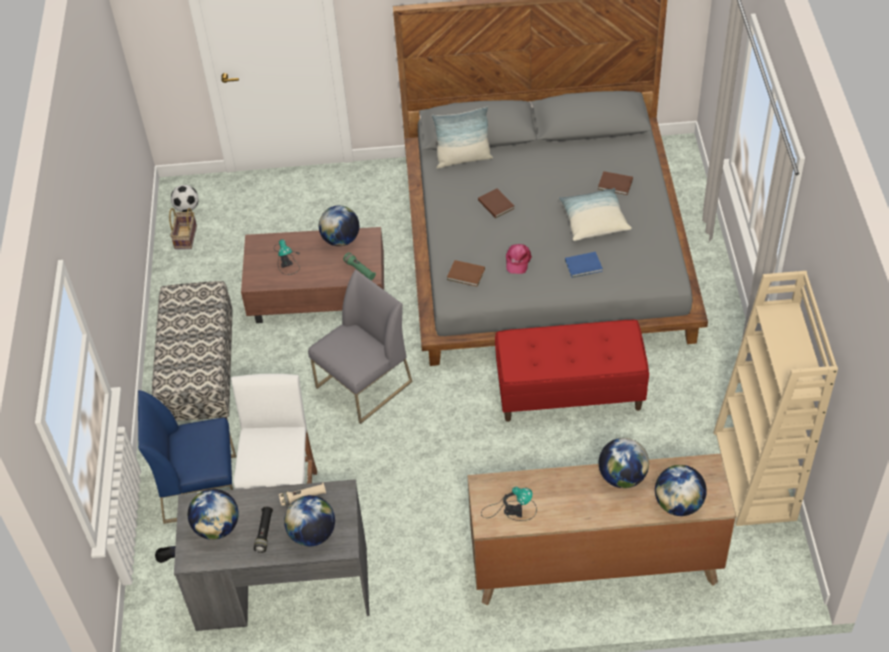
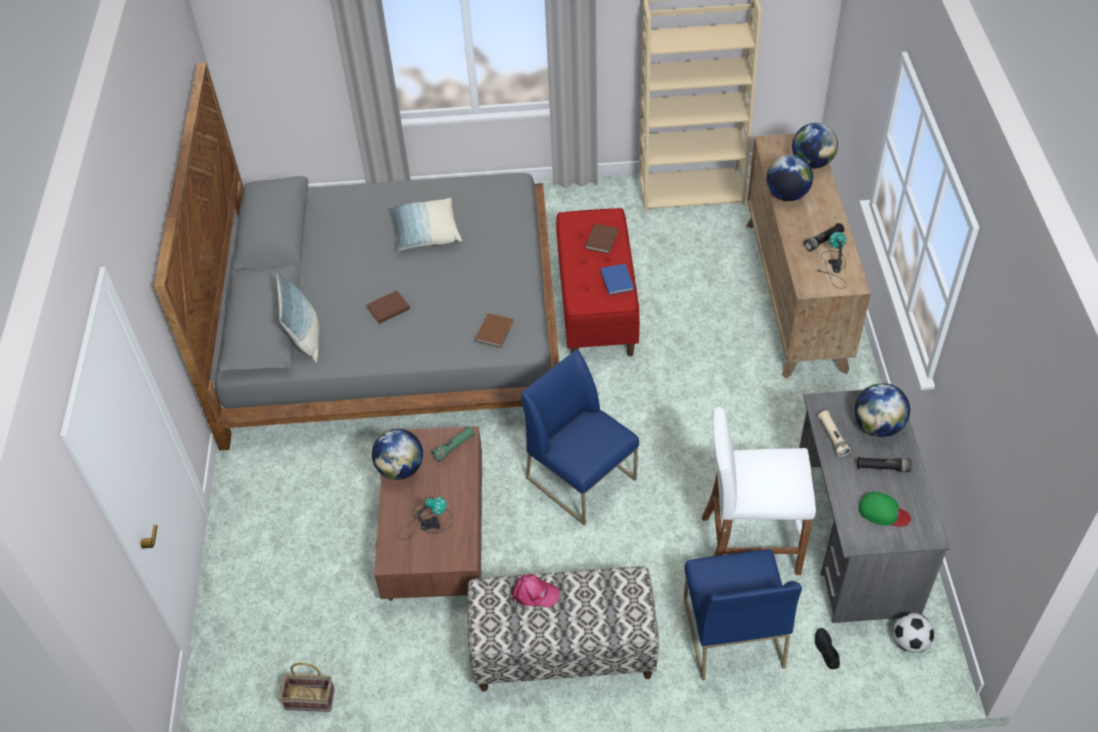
camera: 90 degrees left, 0 degrees up
(187, 208) = (251, 704): football -> football (910, 642)
(217, 527) = (883, 512): globe -> green cap
(364, 385) = (582, 478): grey chair -> blue chair
(517, 261) = (477, 291): pink cap -> pink cap (534, 594)
(551, 504) = (823, 241): none -> black flashlight
(584, 266) = (490, 241): blue book -> blue book (617, 279)
(616, 185) = (376, 214): brown book -> brown book (602, 239)

